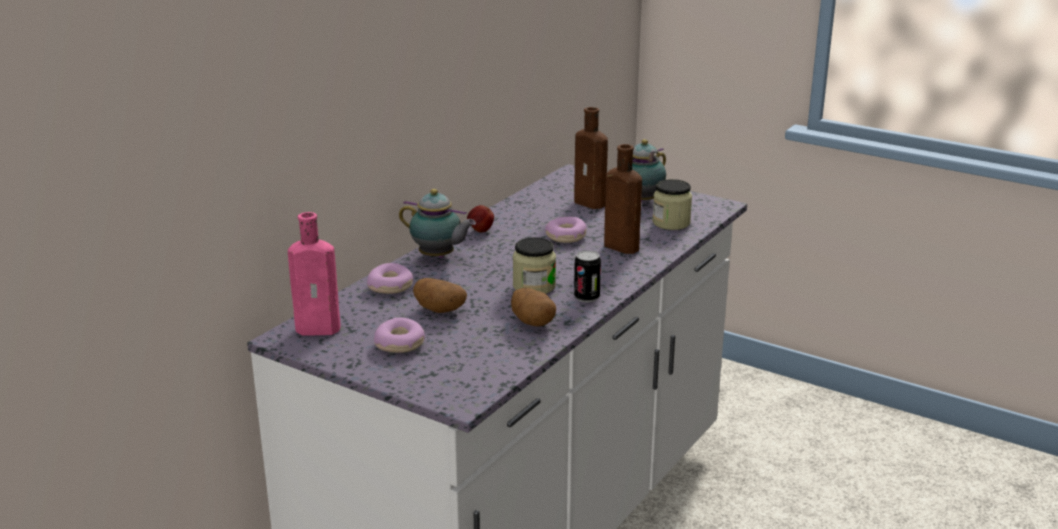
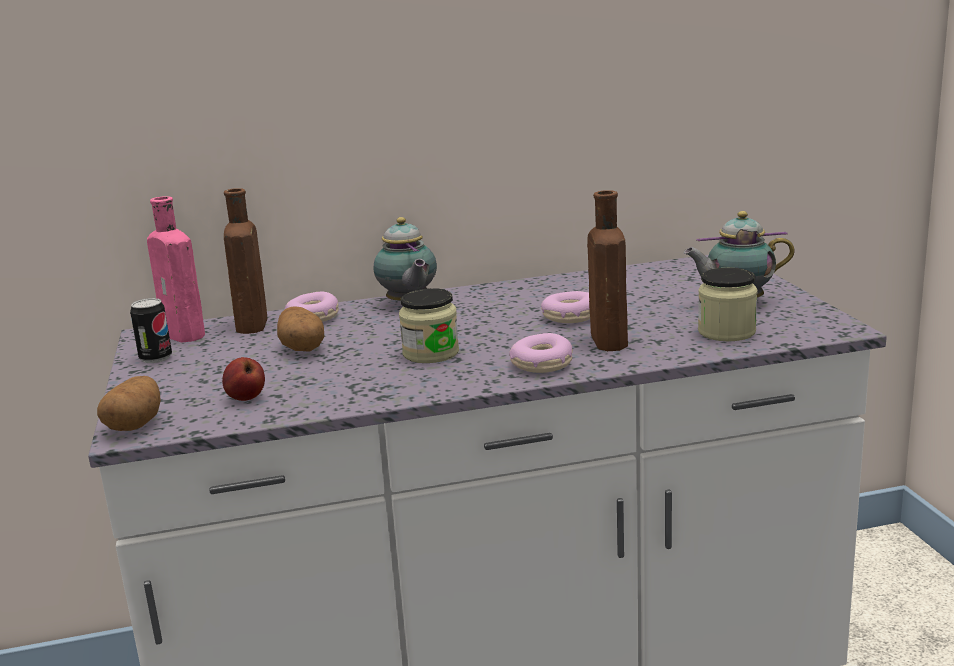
camera: 45 degrees right, 5 degrees down
(400, 344) = (206, 366): donut -> donut (542, 364)
(480, 231) = (498, 292): apple -> apple (245, 398)
(532, 322) = (351, 385): potato -> potato (135, 425)
(586, 297) = (456, 379): can -> can (156, 358)
(591, 203) = (672, 292): brown bottle -> brown bottle (252, 326)

